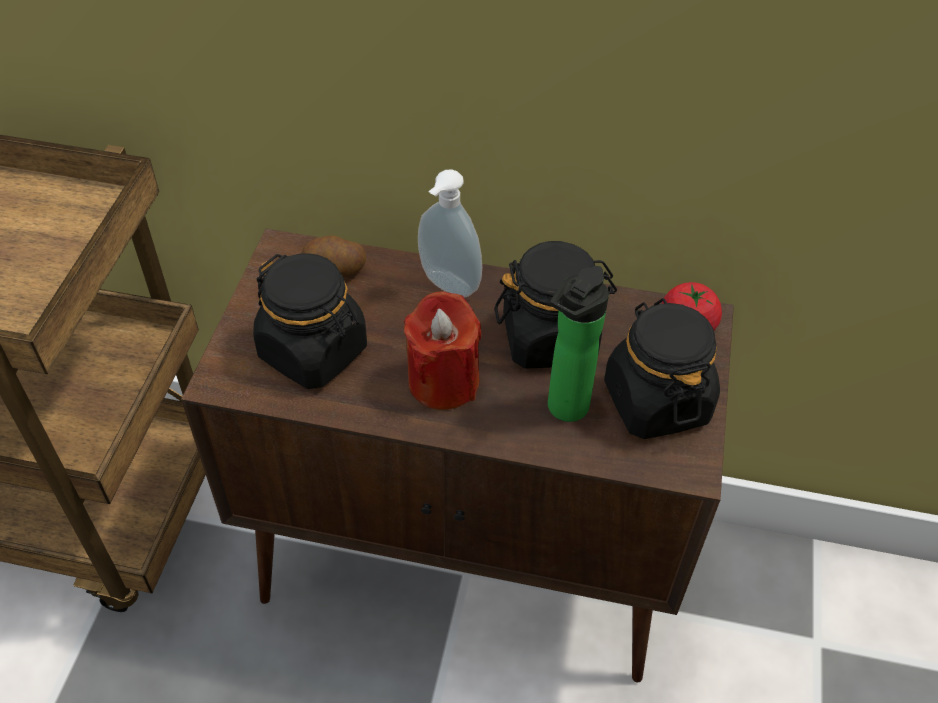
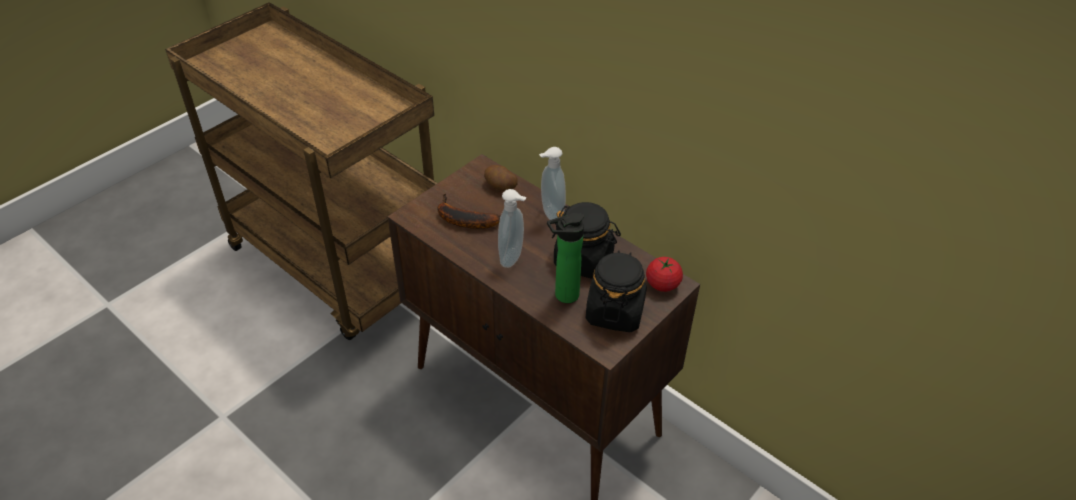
camera: 30 degrees right, 5 degrees down
(314, 352) = (462, 220): black jar -> banana
(443, 381) = (513, 258): red candle -> soap dispenser

